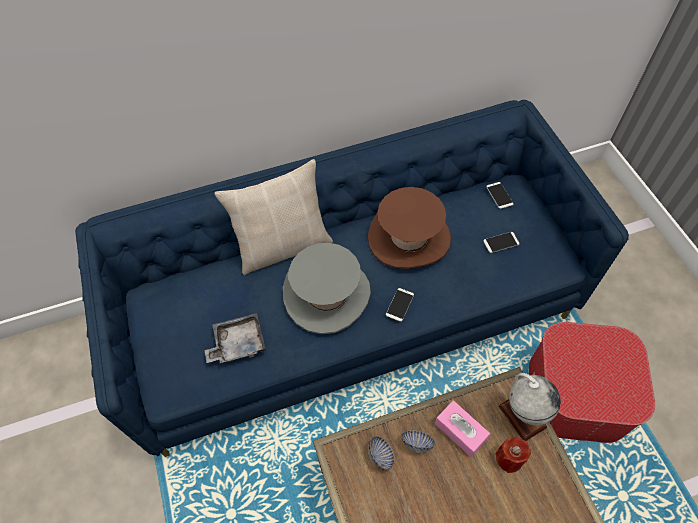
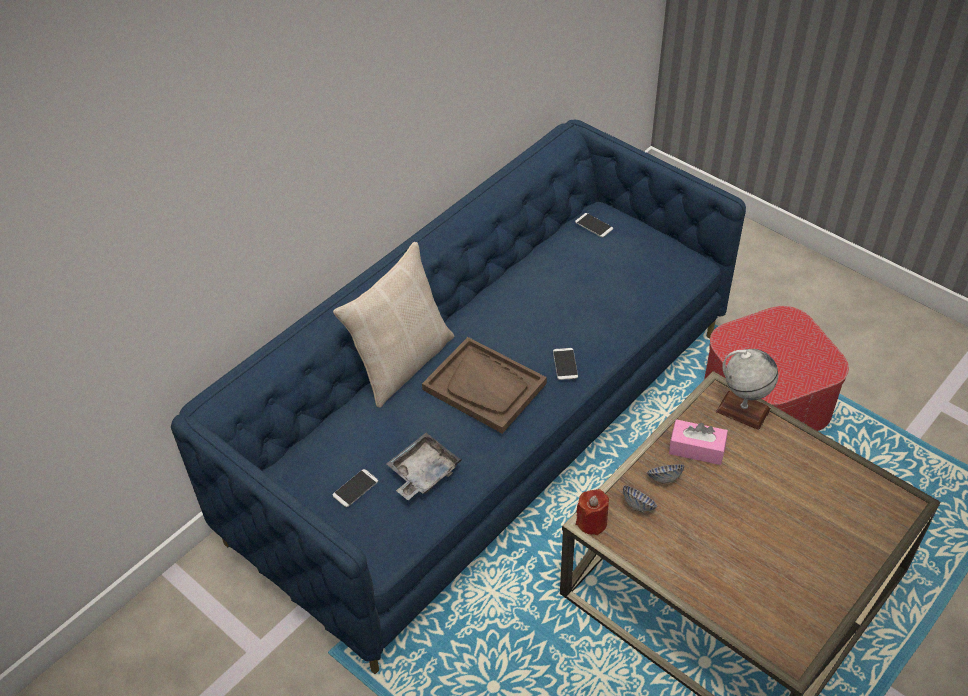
camera: 30 degrees left, 10 degrees down
(327, 294) = (485, 387): grey hat -> brown tray
(409, 238) = (531, 300): brown hat -> none
(501, 242) = (624, 267): phone -> phone (355, 488)
(509, 458) = (755, 450): red candle -> red candle (592, 522)

